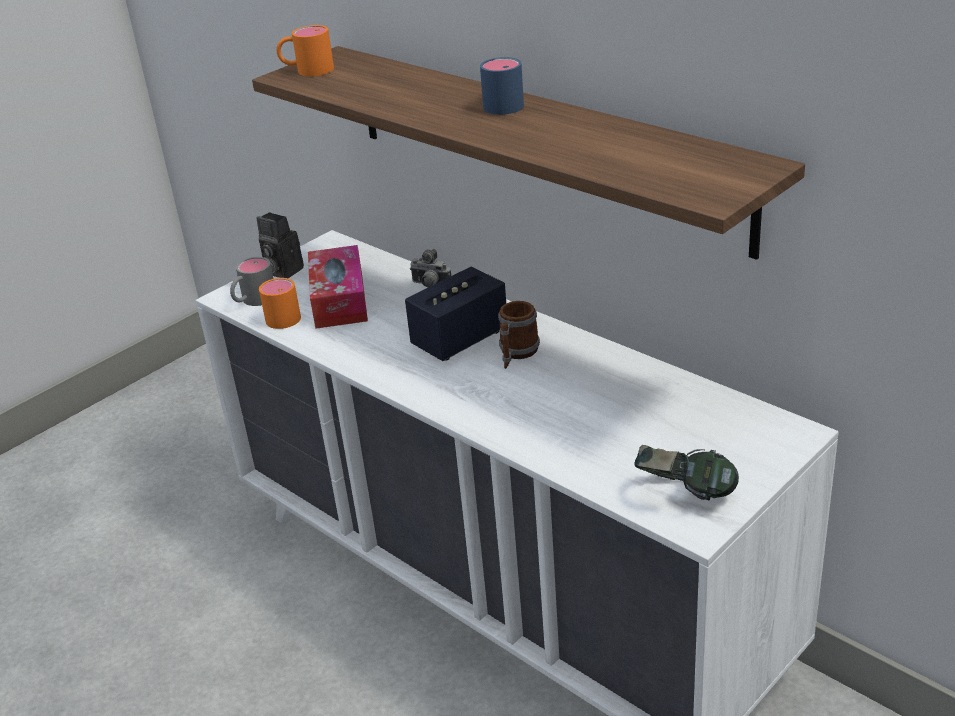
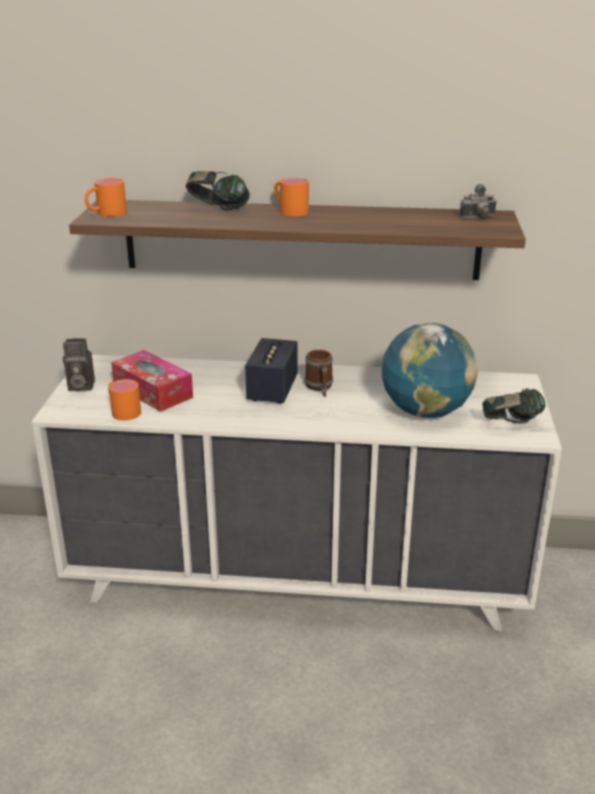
camera: 40 degrees left, 5 degrees down
(253, 301) = (84, 409): grey mug -> none
(425, 87) = (218, 210): none -> headphones
(430, 286) = (207, 367): camera -> camera (478, 217)
(502, 103) = (289, 210): blue mug -> orange mug
(598, 433) = (425, 411): none -> globe

